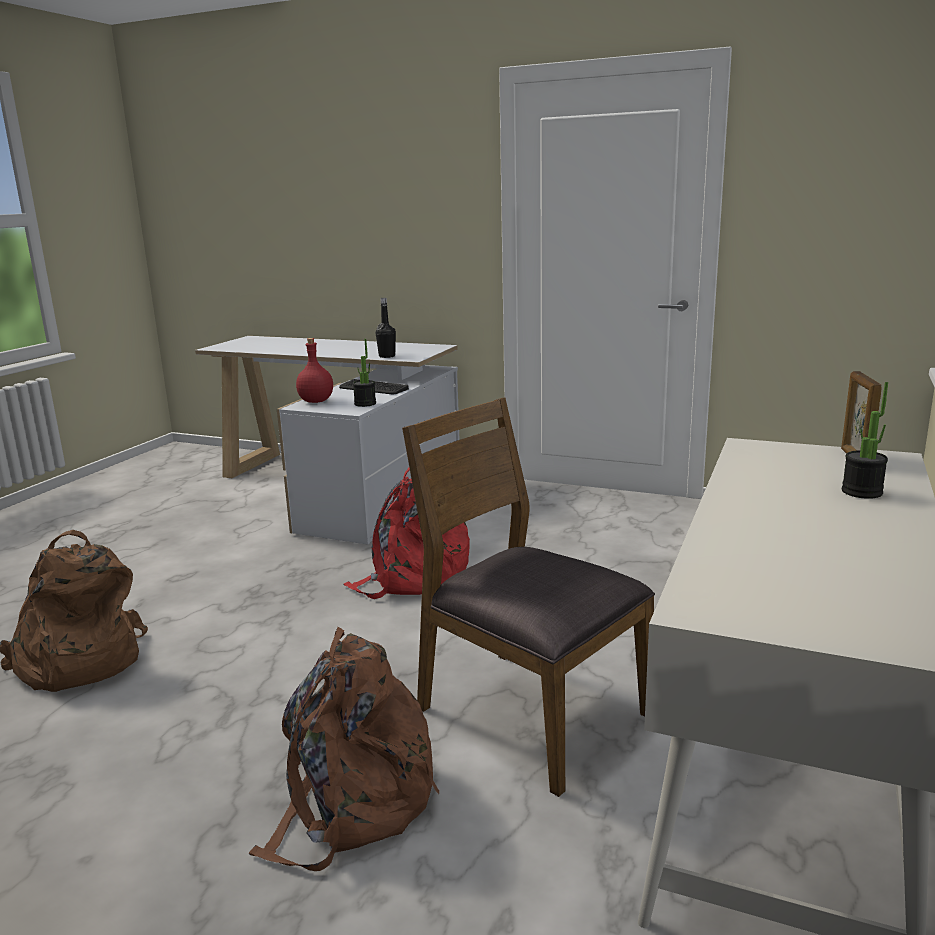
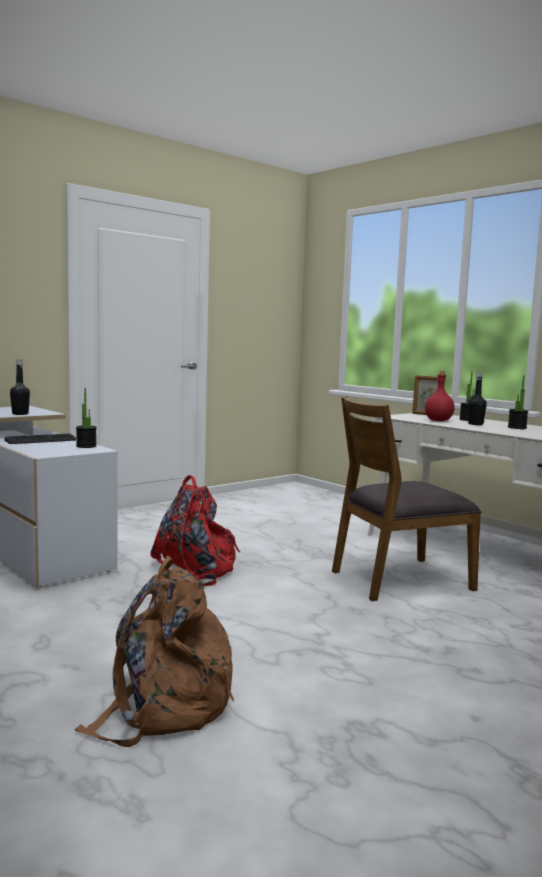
camera: 65 degrees left, 10 degrees down
(315, 401) = (41, 451): red bottle -> red bottle (439, 421)
(351, 802) = (456, 632): brown backpack -> none
(801, 504) = (475, 424): none -> black bottle
(835, 540) = (517, 427): none -> potted plant

